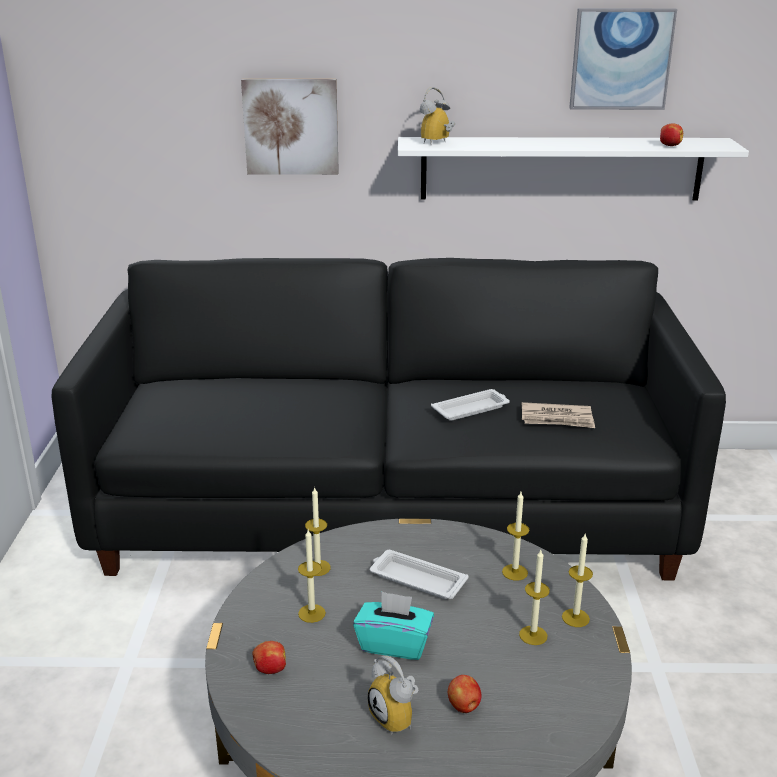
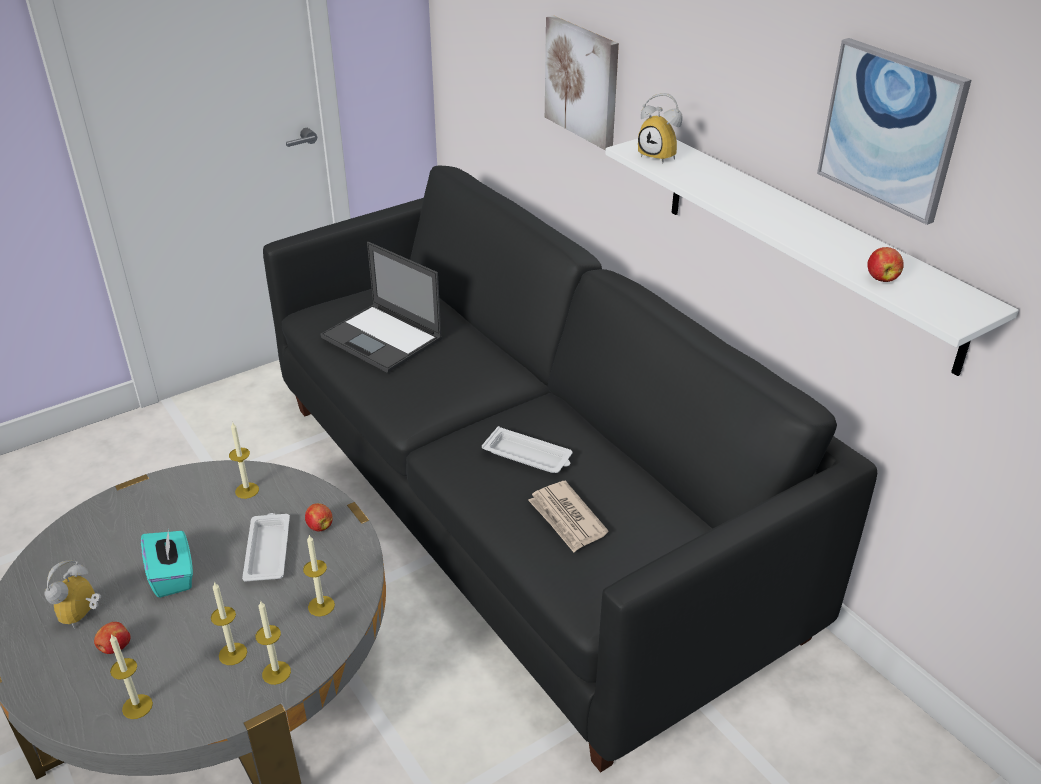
camera: 55 degrees right, 10 degrees up
(231, 416) = (383, 338): none -> laptop
(270, 669) = (106, 526): apple -> apple (319, 526)
(311, 613) = (185, 515): candle -> candle (137, 706)
(437, 143) = (661, 156): alarm clock -> alarm clock turned 150 degrees counterclockwise

